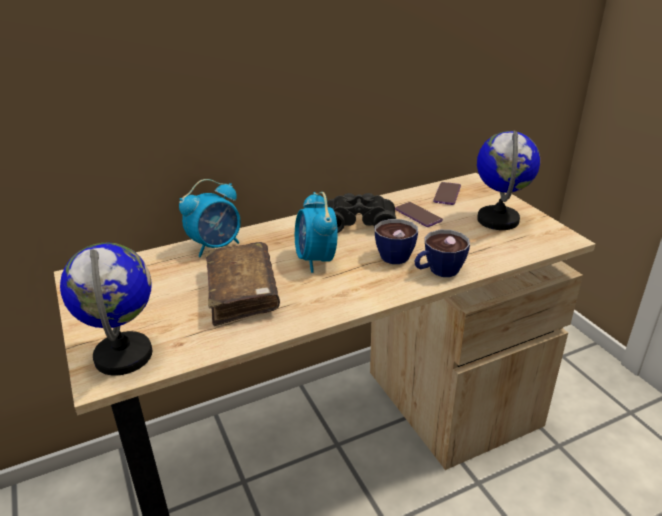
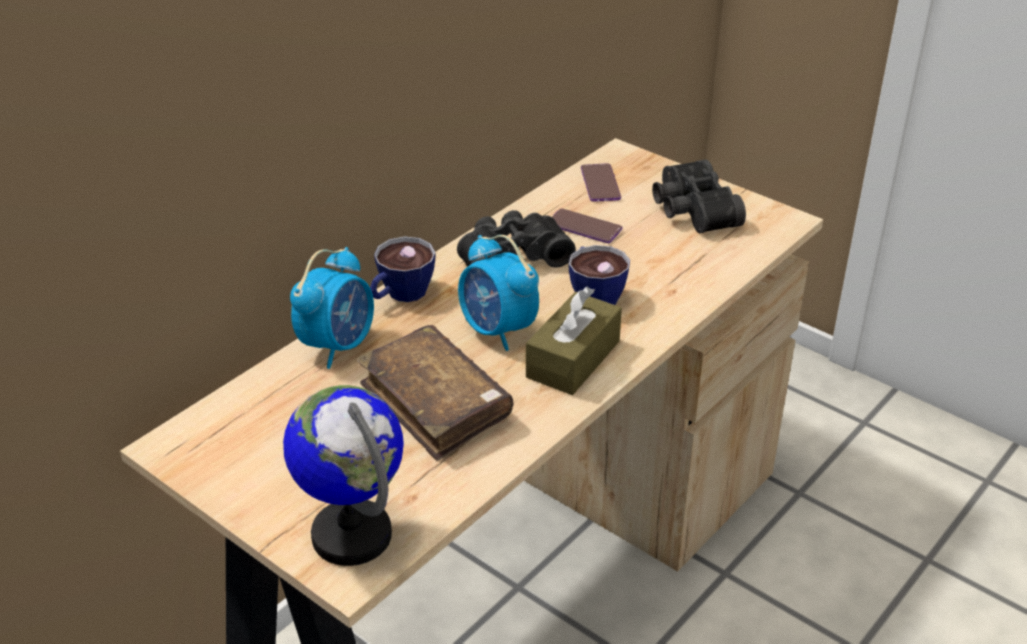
camera: 25 degrees left, 5 degrees up
(350, 288) = (573, 359): none -> brown tissue box
(438, 271) = (664, 306): cup -> cup (400, 295)
(498, 220) = (691, 210): globe -> black binoculars

